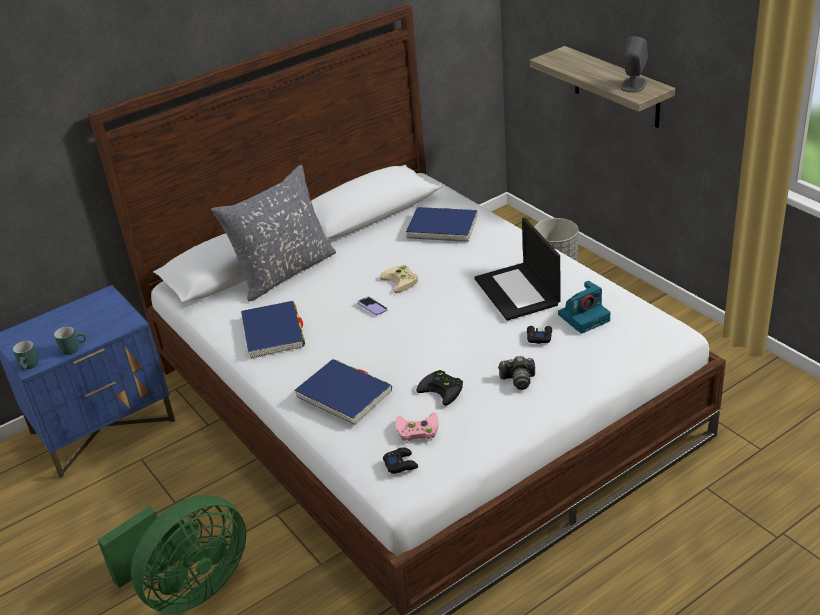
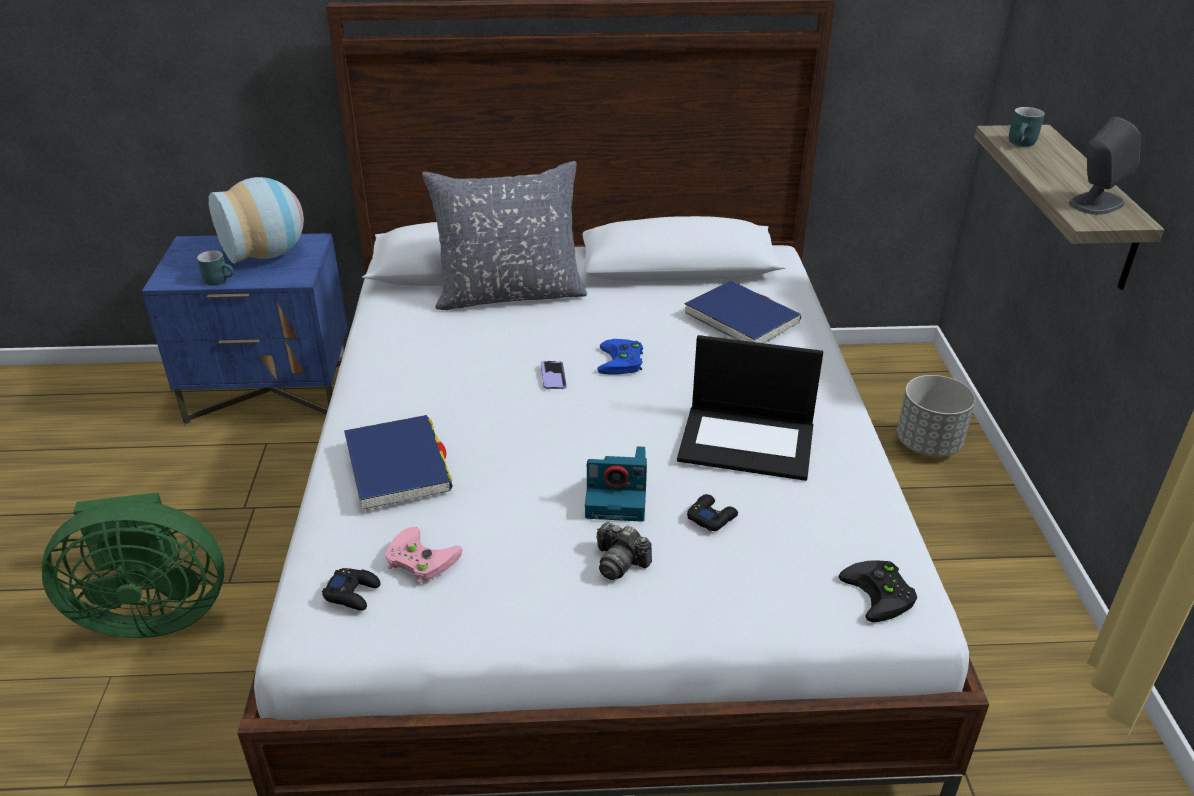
camera: 30 degrees right, 0 degrees up
(30, 366) = (165, 280): turquoise mug -> turquoise mug (1022, 144)
(84, 317) = (267, 254): none -> vase
(273, 332) = (419, 355): blue book -> none
(402, 281) = (622, 362): beige game controller -> blue game controller
(443, 389) = (510, 522): black game controller -> black game controller (882, 594)
(518, 292) = (748, 442): laptop -> laptop turned 90 degrees counterclockwise
(584, 317) = (802, 521): camera -> camera (618, 498)

